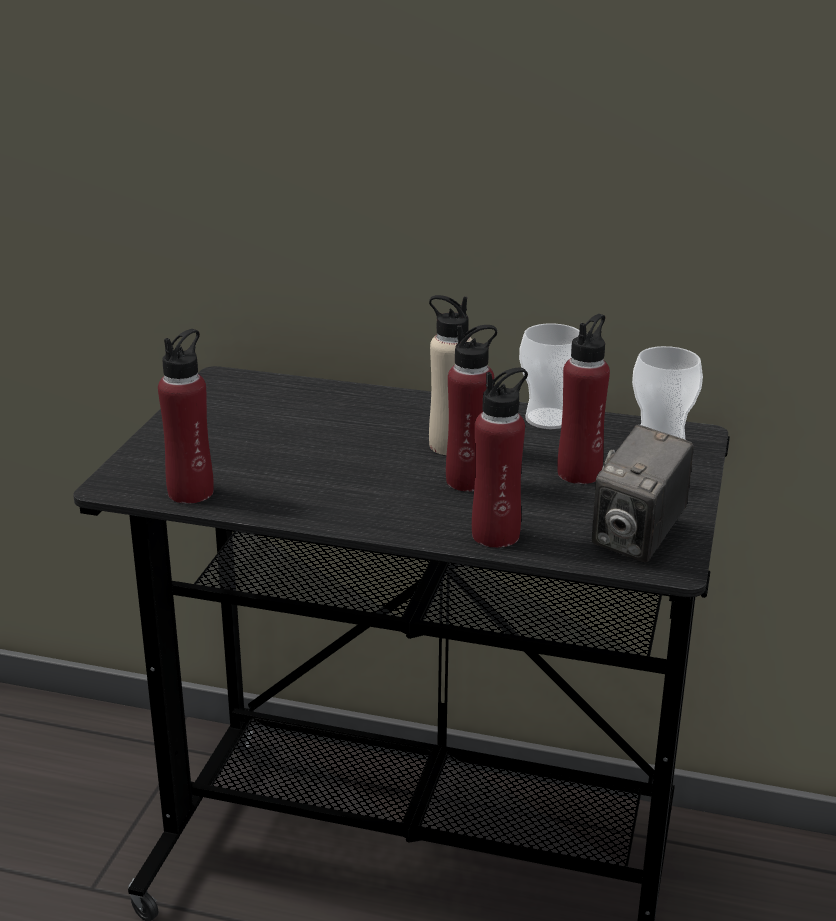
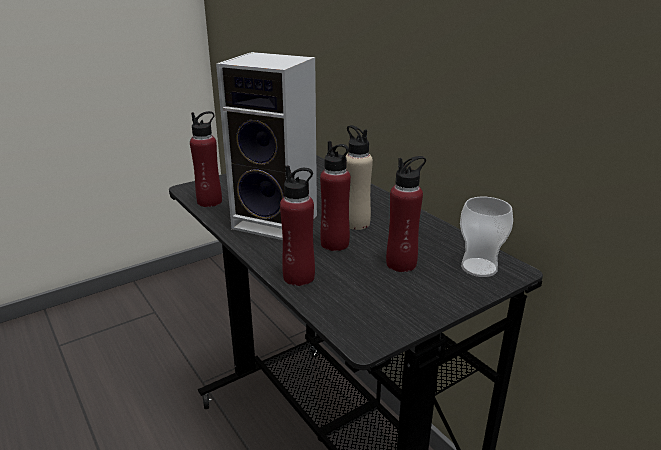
camera: 40 degrees right, 0 degrees up
(348, 482) = (279, 222): none -> speaker
(548, 419) = (433, 229): cup -> none
(638, 539) = (372, 315): camera -> none

